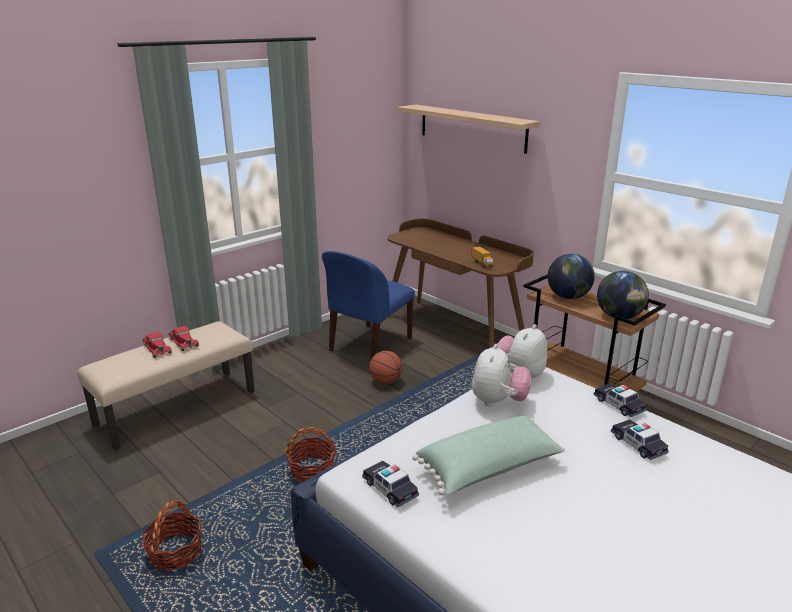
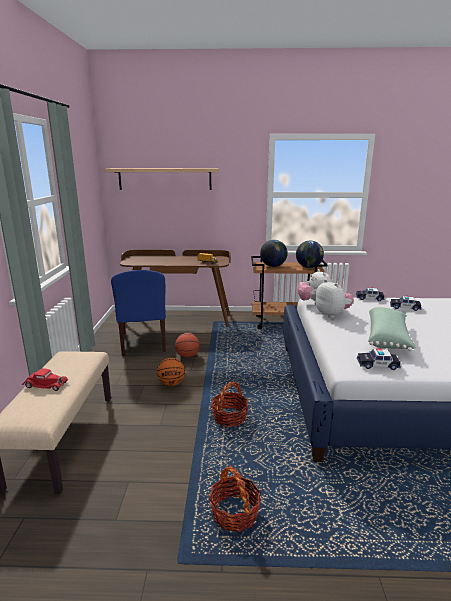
camera: 45 degrees left, 5 degrees down
(183, 342) = (61, 372): red toy car -> none
(322, 404) = (171, 384): none -> basketball

